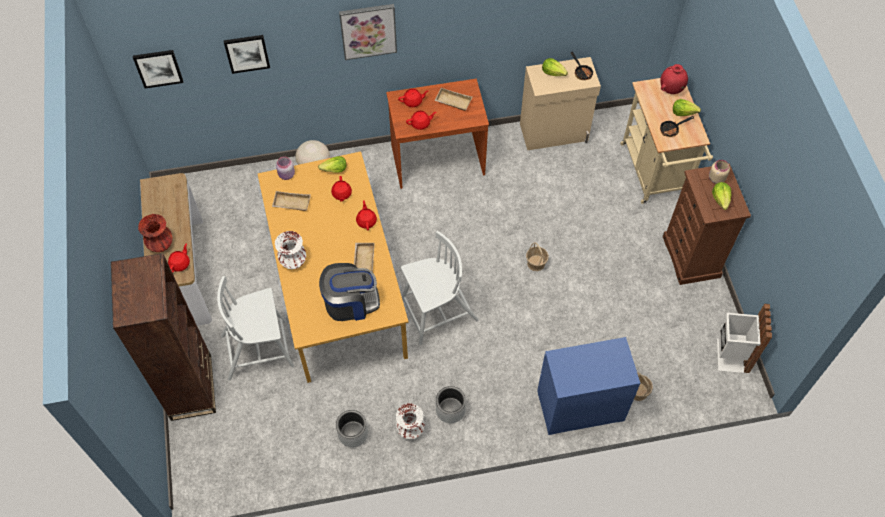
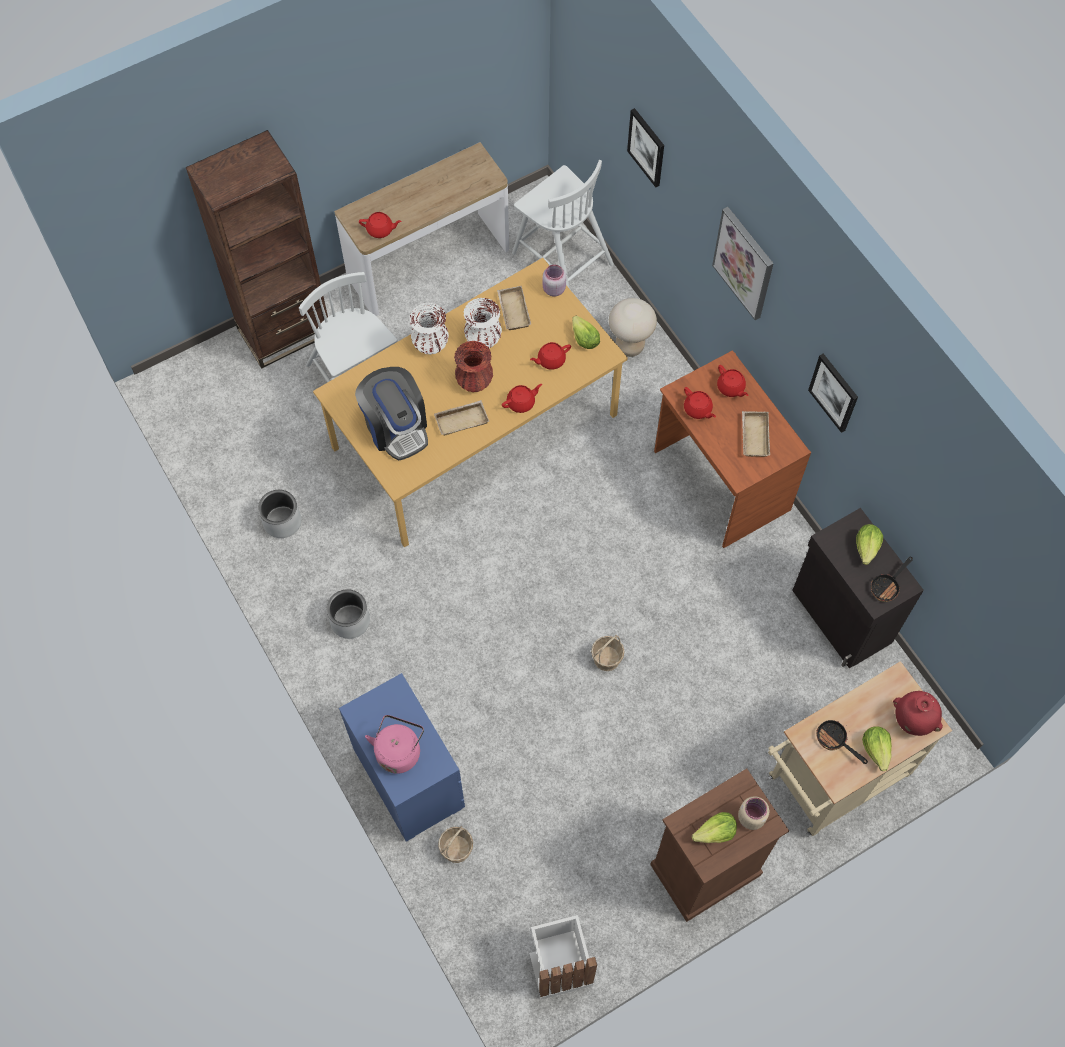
camera: 70 degrees right, 5 degrees up
(158, 68) = (582, 68): picture -> picture (834, 392)
(161, 244) = (399, 200): red vase -> red vase (474, 381)
(410, 429) = (308, 584): white vase -> white vase (483, 339)
(437, 312) = (482, 560): white chair -> white chair (561, 257)
(554, 133) = (840, 618): beige cabinet -> black cabinet
(601, 369) = (398, 750): none -> pink kettle

